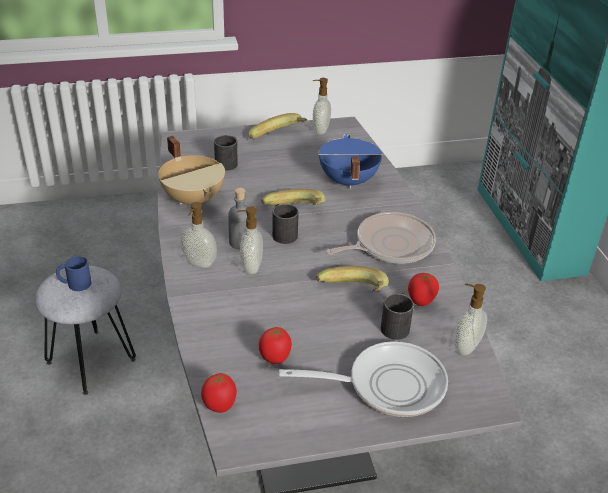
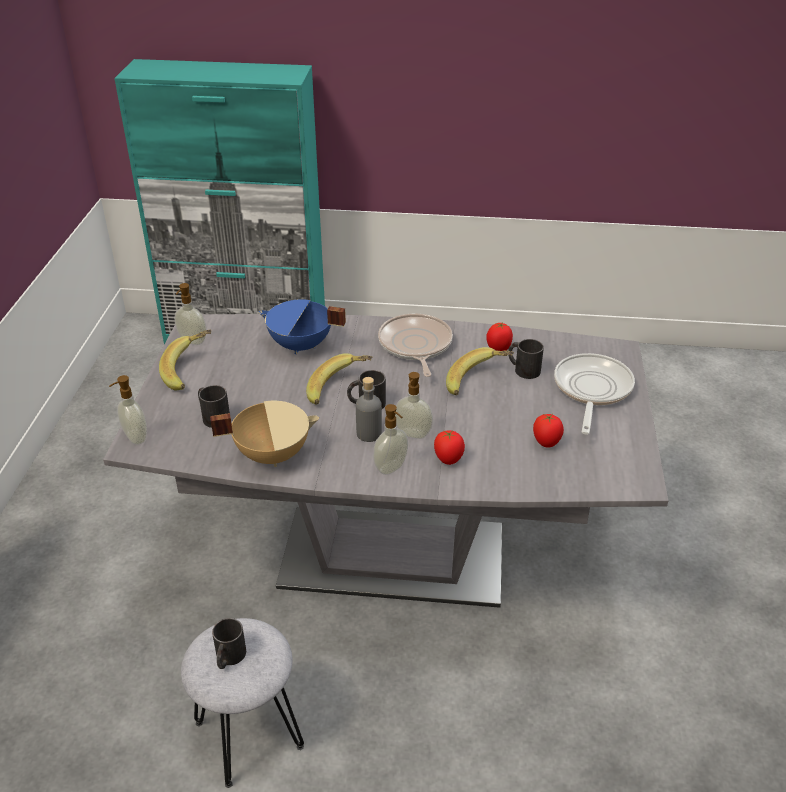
camera: 70 degrees left, 0 degrees up
(74, 283) = (228, 658): blue mug -> black mug
(220, 406) = (597, 486): tomato -> tomato (448, 460)
(465, 346) = (557, 343): soap dispenser -> soap dispenser (135, 438)

